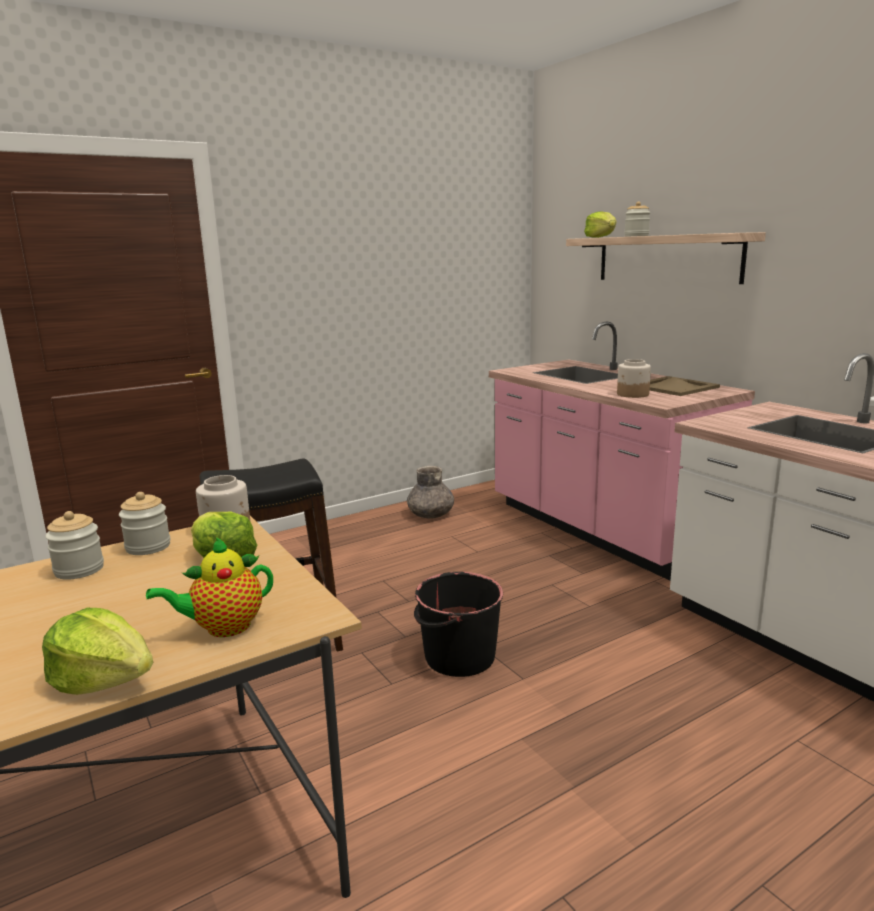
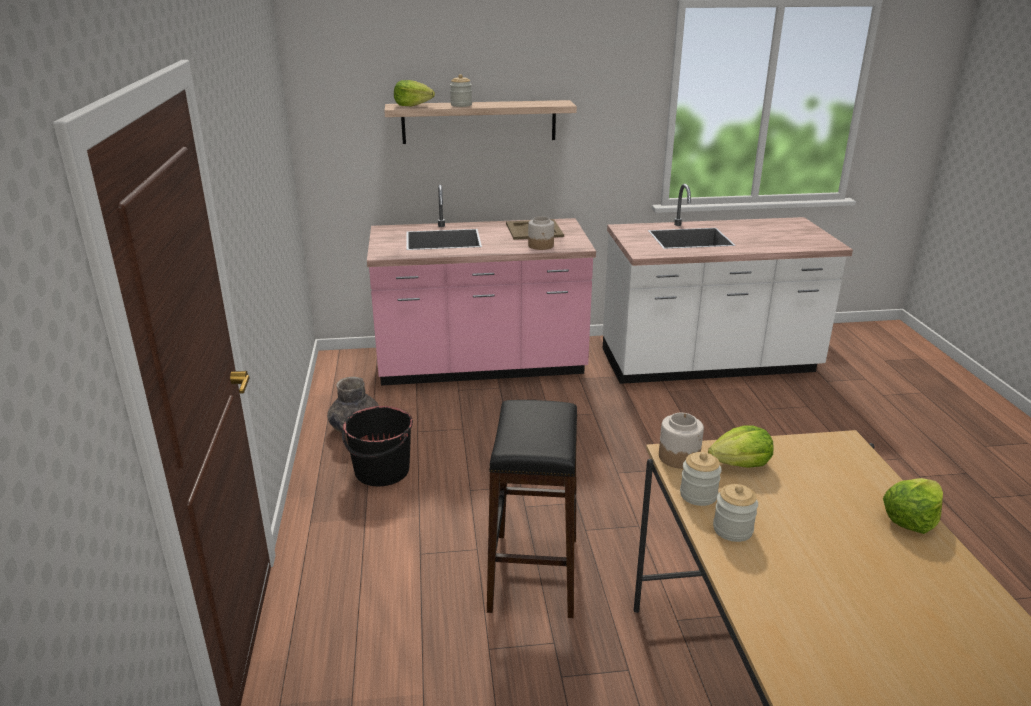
camera: 65 degrees left, 10 degrees up
(223, 628) = (853, 473): teapot -> none
(458, 657) = (623, 486): black bucket -> black bucket (381, 471)

